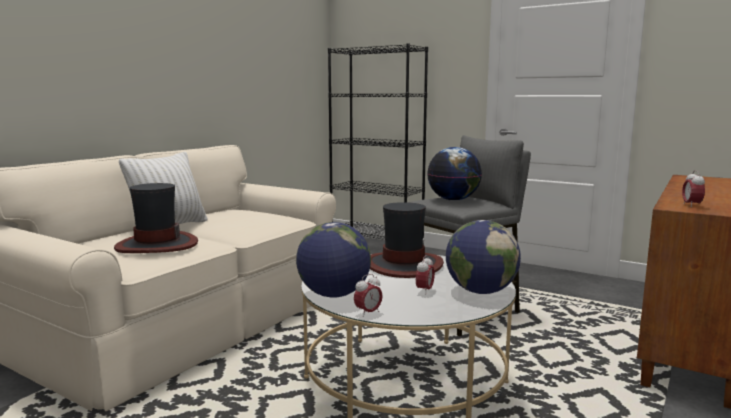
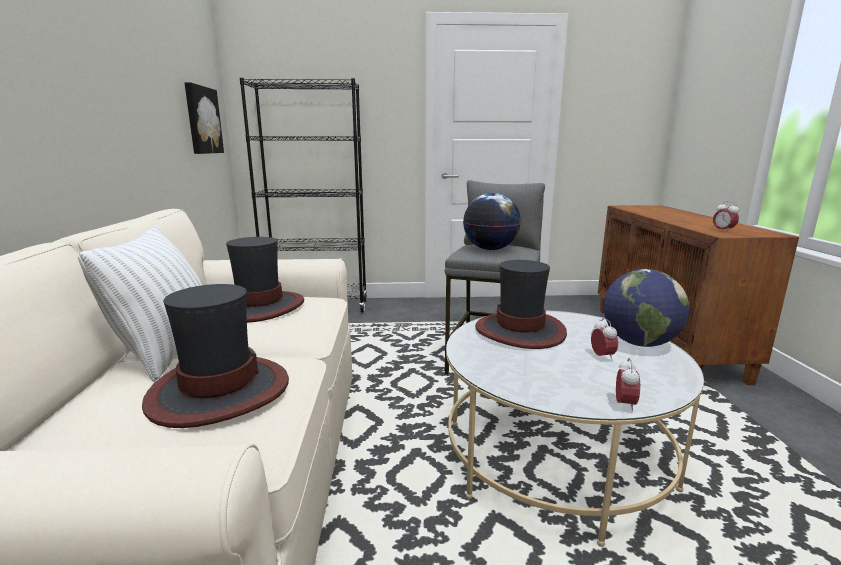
camera: 35 degrees left, 5 degrees up
(248, 216) = (259, 307): none -> hat
(298, 82) = (202, 120): none -> picture
(334, 295) = (545, 392): globe -> none

